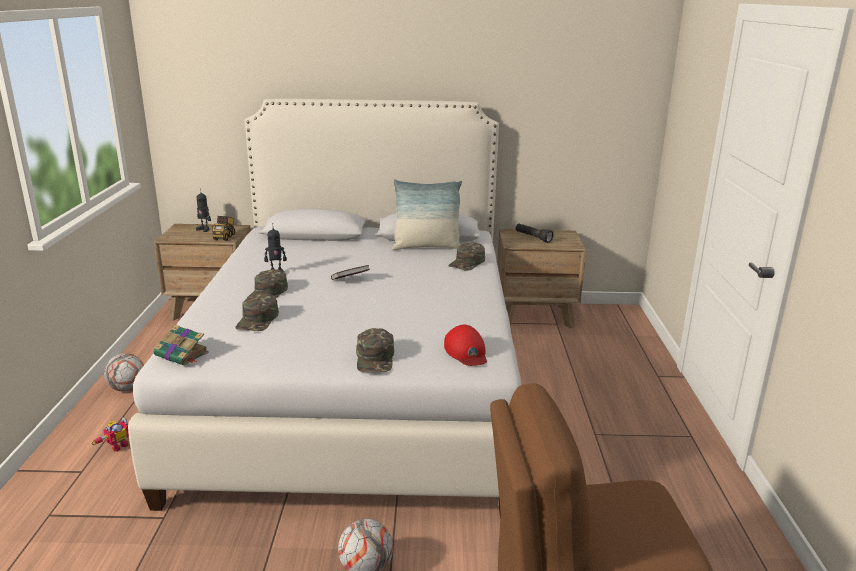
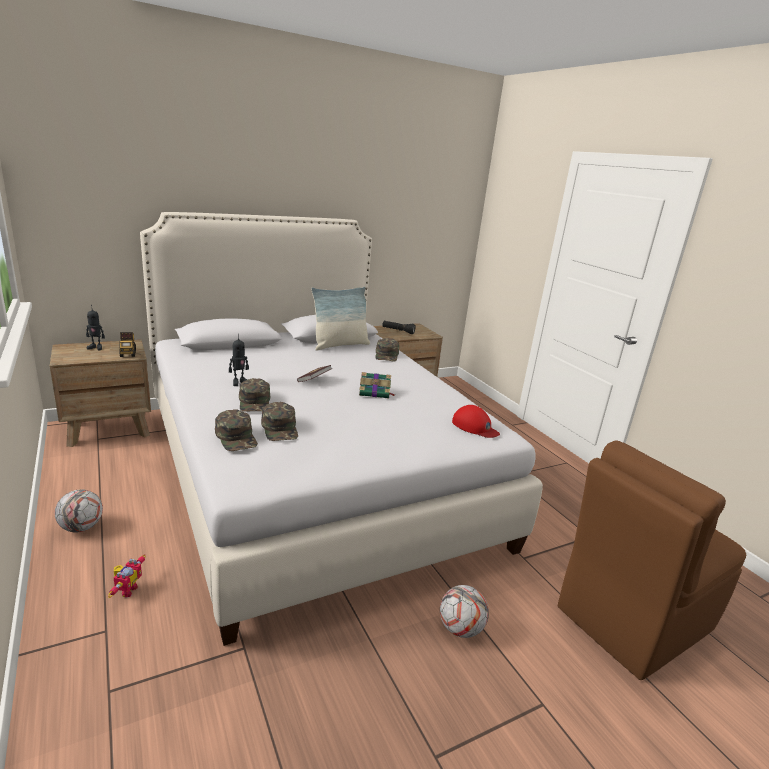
camera: 30 degrees left, 0 degrees up
(182, 354) = (246, 476): book -> book (375, 392)
(375, 358) = (419, 445): green cap -> green cap (236, 437)

